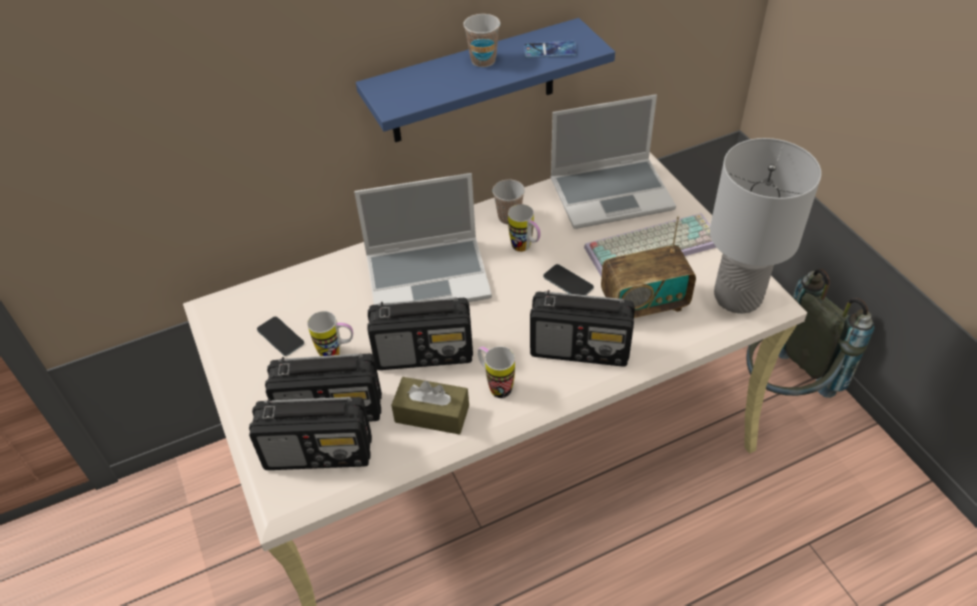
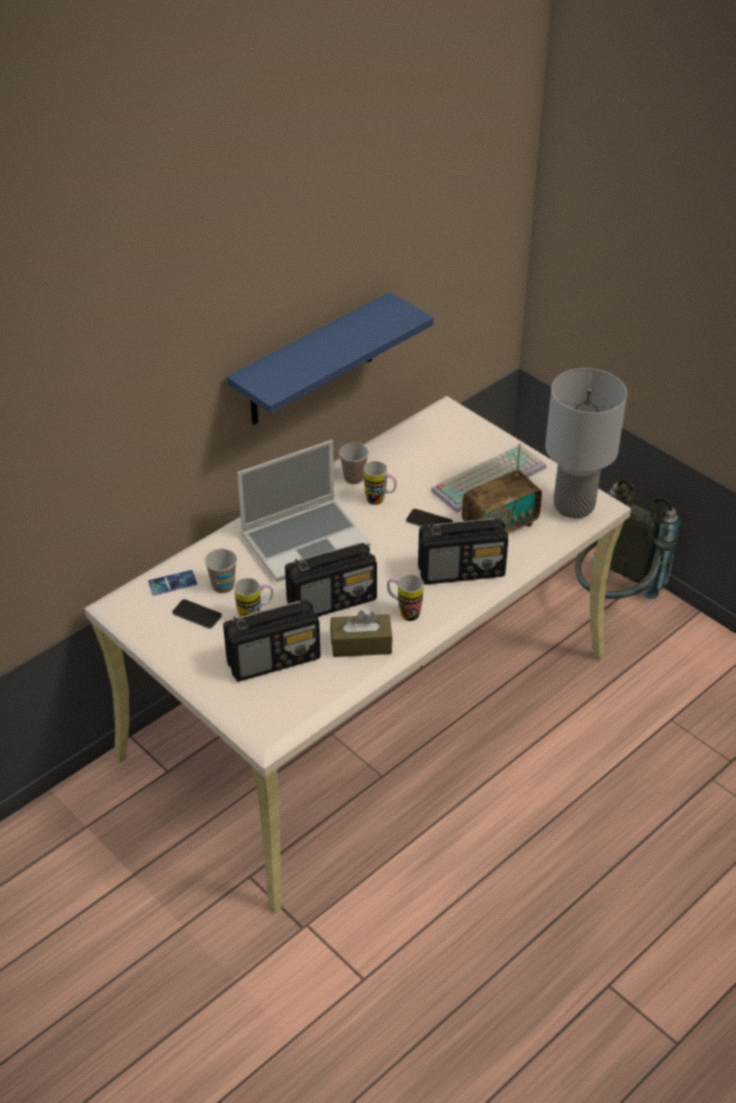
camera: 20 degrees left, 5 degrees down
(320, 452) = (281, 692): radio -> none
(483, 60) = (327, 341): cup -> cup (223, 586)
(550, 50) = (379, 324): phone -> phone (172, 583)
(612, 193) = (436, 441): laptop -> none

